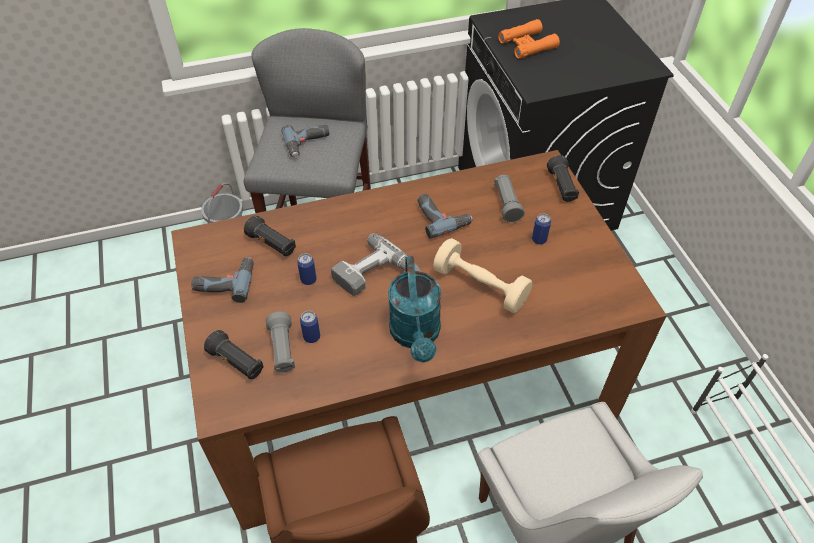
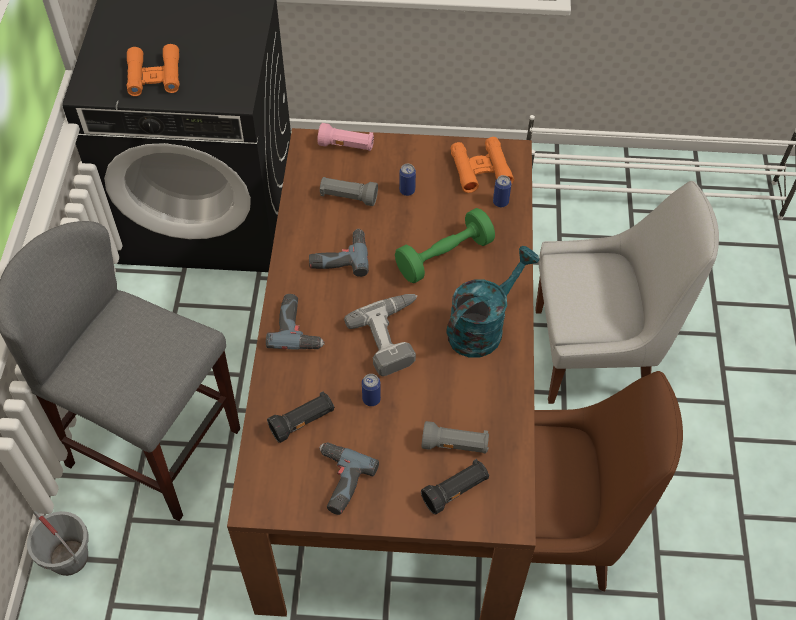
camera: 70 degrees left, 5 degrees up
(308, 144) = (133, 352): power drill -> power drill (298, 327)
(311, 337) = (449, 415): can -> can (500, 202)
(416, 336) = (482, 327): turquoise watering can -> turquoise watering can turned 60 degrees counterclockwise
(480, 286) = (444, 256): beige dumbbell -> green dumbbell
(561, 187) = (346, 146): black flashlight -> pink flashlight
(599, 285) = (480, 169): none -> orange binoculars

